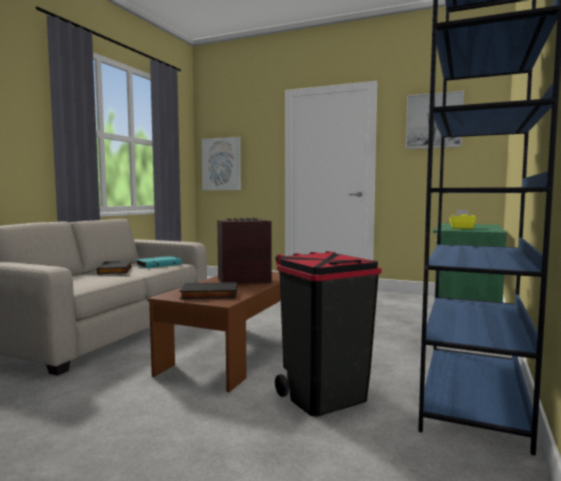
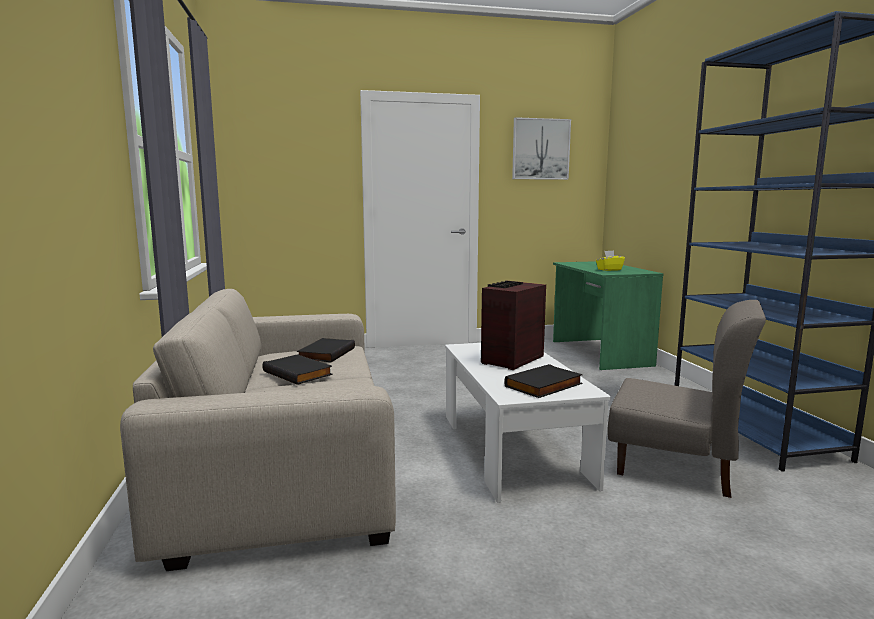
camera: 35 degrees left, 5 degrees up
(158, 264) = (325, 353): turquoise book -> black book
(221, 164) = (260, 188): picture -> none
(234, 353) = (512, 448): brown coffee table -> white coffee table
(324, 396) = (675, 466): black trash can -> grey chair

